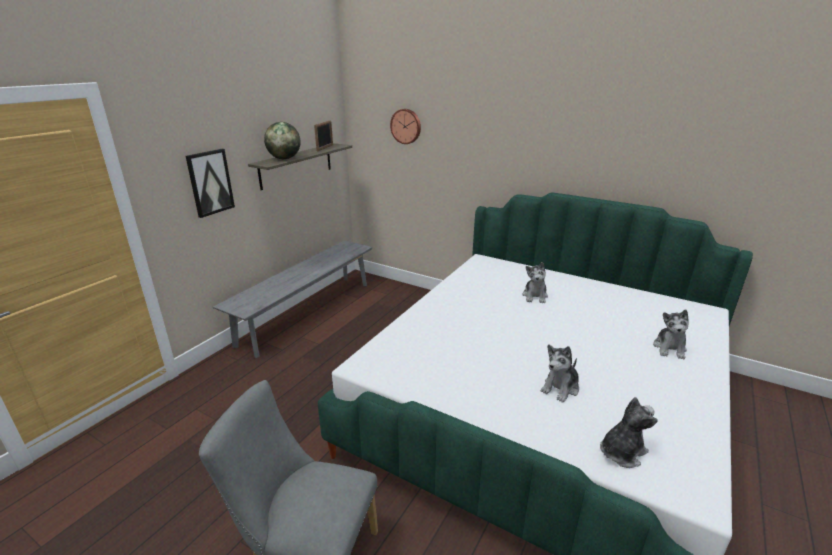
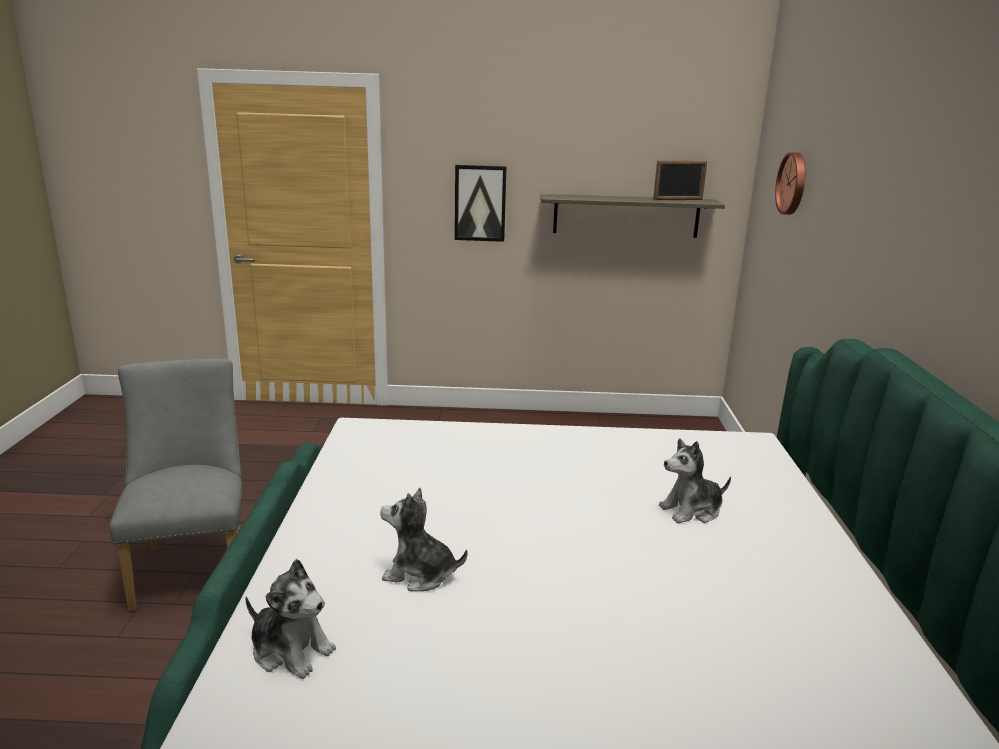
camera: 60 degrees right, 5 degrees down
(284, 158) = (588, 197): globe -> none
(307, 312) = (570, 424): grey bench -> none
(669, 348) = (677, 698): plush toy -> none

